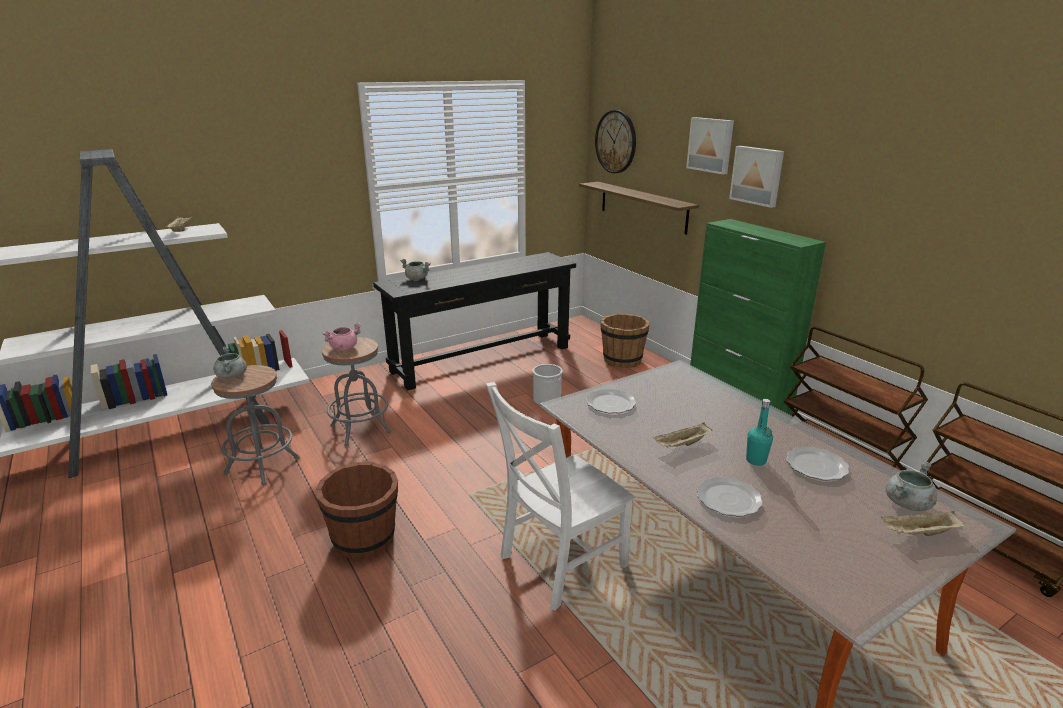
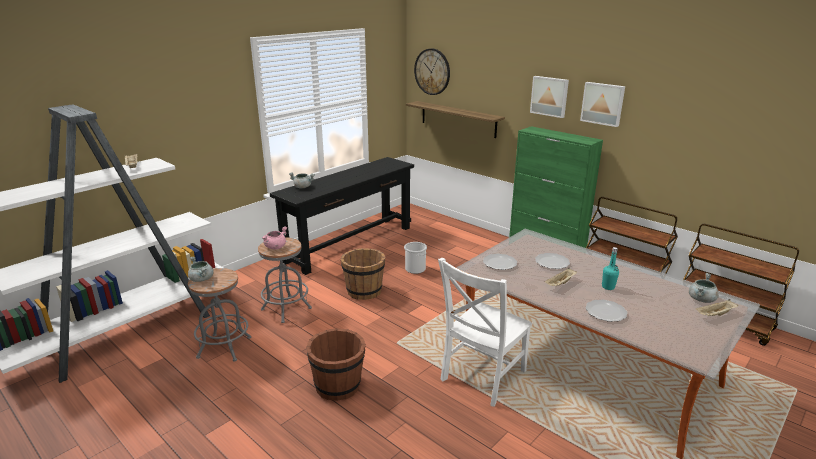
camera: 15 degrees left, 0 degrees up
(622, 360) = (453, 233): brown bucket -> brown bucket (364, 291)
(711, 145) = (512, 75): picture -> picture (603, 103)
(815, 466) = (643, 285): plate -> plate (551, 262)

